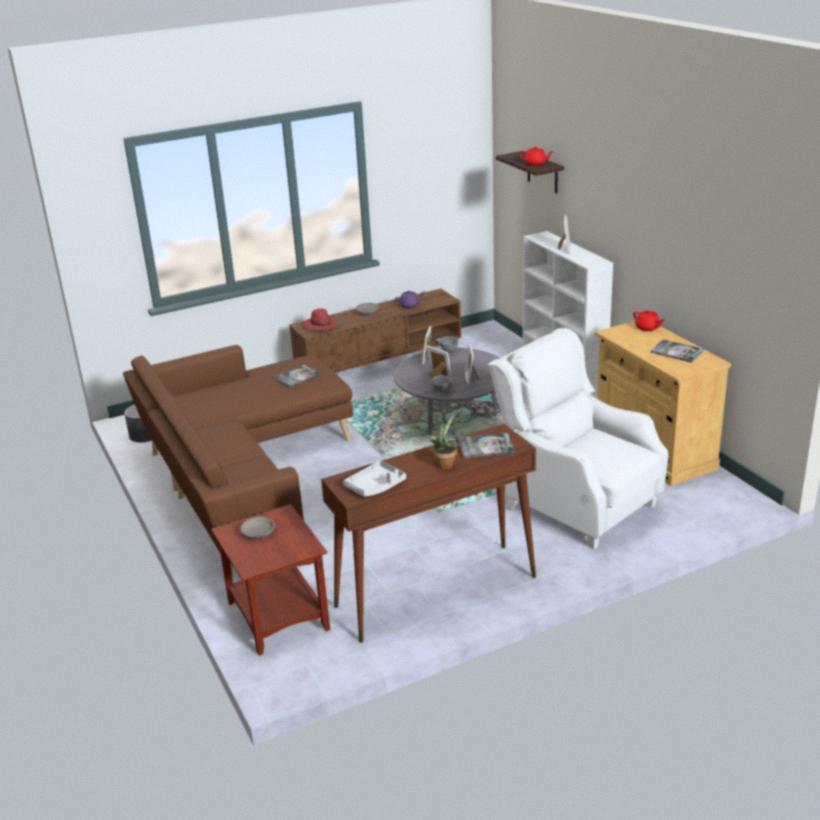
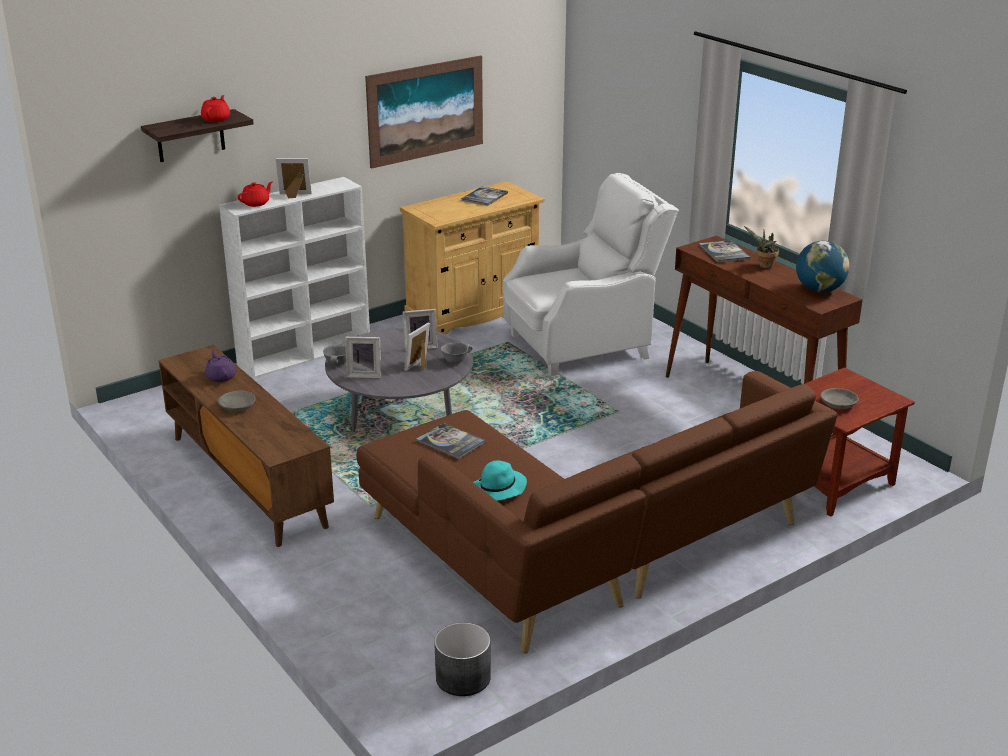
camera: 100 degrees left, 0 degrees up
(229, 390) = (497, 490): none -> turquoise hat
(320, 326) = (282, 439): red hat -> none
(375, 486) = (819, 290): grey tray -> globe
(577, 504) = (583, 345): white armchair -> white armchair turned 150 degrees counterclockwise
(647, 328) = (427, 206): red teapot -> red teapot (256, 203)
(677, 246) = (425, 111): none -> picture

